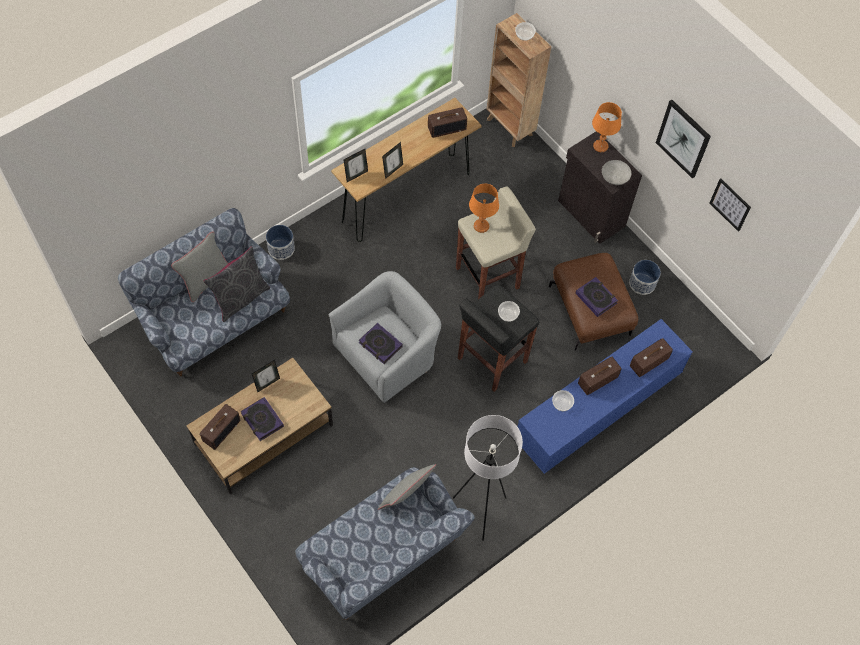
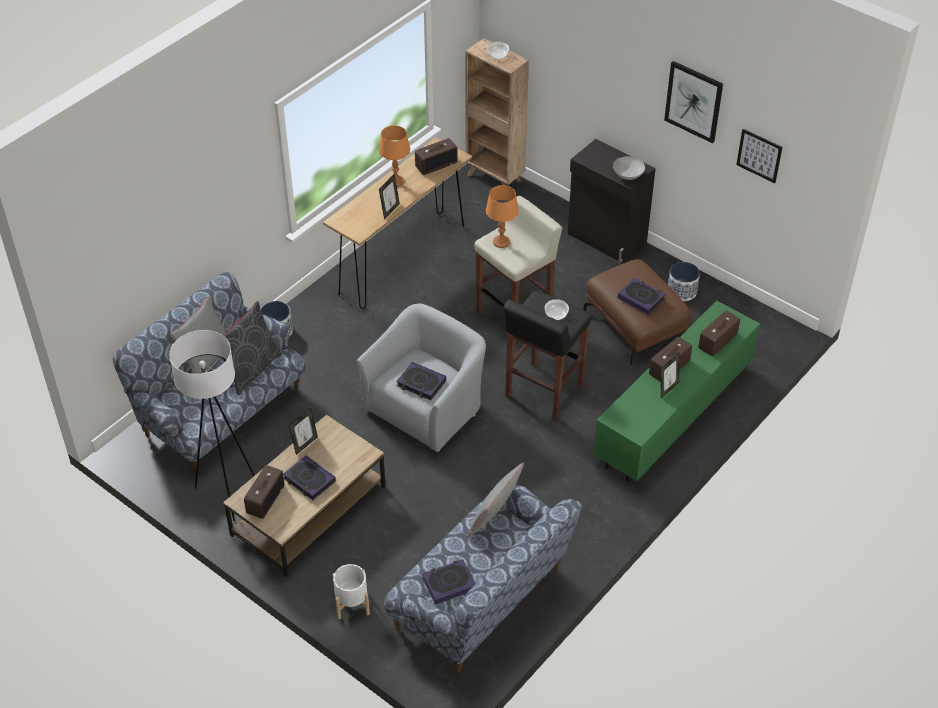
camera: 10 degrees left, 15 degrees down
(276, 532) = (352, 603): none -> white planter
(351, 550) = (449, 584): none -> book
(356, 175) = (351, 221): picture frame -> picture frame (668, 389)
(480, 511) = (576, 536): white floor lamp -> white floor lamp (227, 494)
(562, 403) = (638, 395): bowl -> none
(596, 410) = (672, 415): blue tv stand -> green tv stand
(600, 146) = (604, 151): orange table lamp -> orange table lamp (396, 181)

